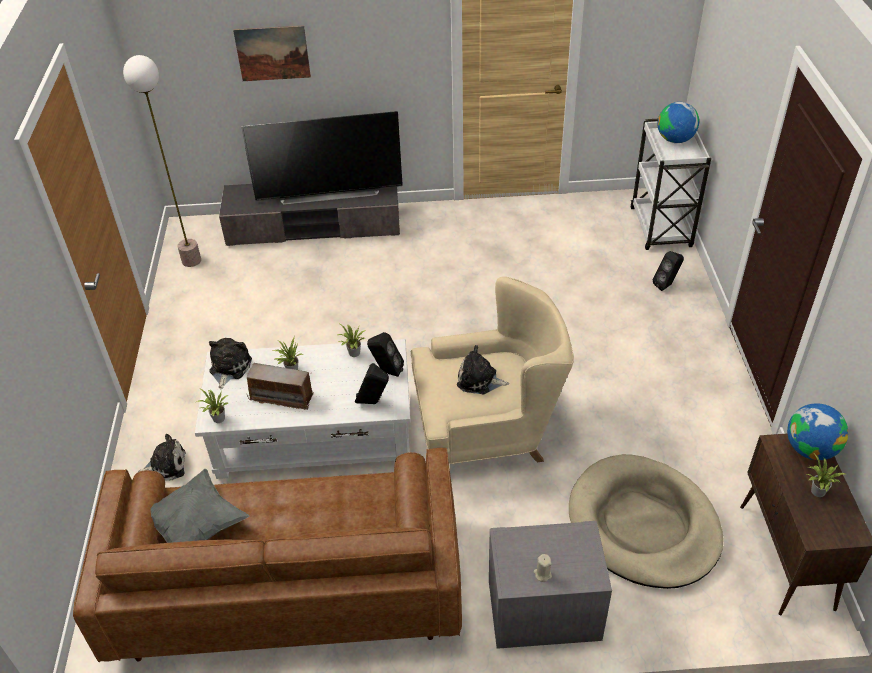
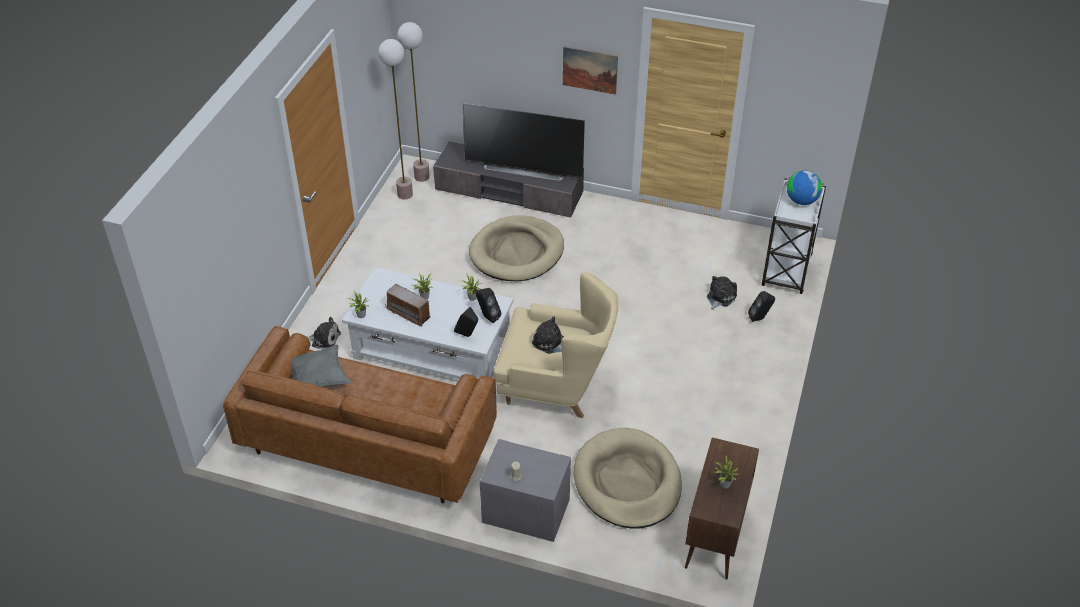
camera: 20 degrees right, 0 degrees up
(202, 236) = (421, 176): none -> floor lamp
(229, 368) = (383, 282): plush toy -> plush toy (720, 297)
(272, 53) = (500, 53): picture -> picture (590, 70)
(358, 289) = (517, 252): none -> beige dog bed
(810, 449) = (740, 457): globe -> none

